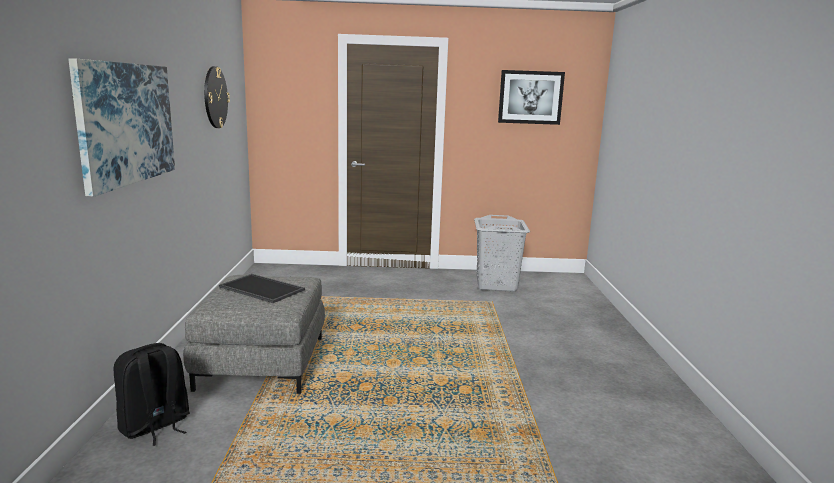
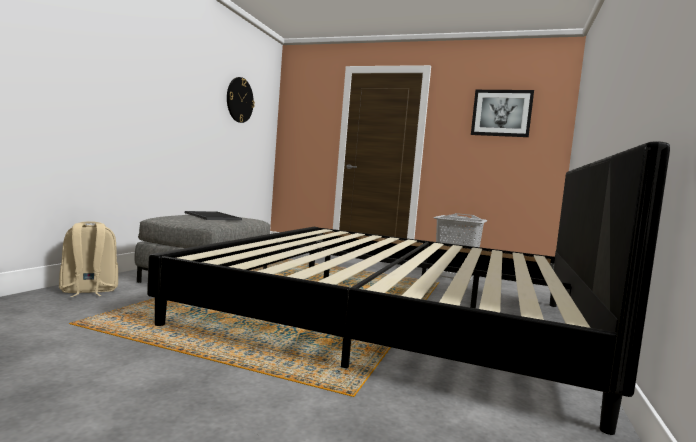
camera: 20 degrees right, 10 degrees down
(126, 123) = (133, 78): picture -> none
(155, 426) = (88, 291): black backpack -> beige backpack
(499, 369) = (396, 314): none -> bed

